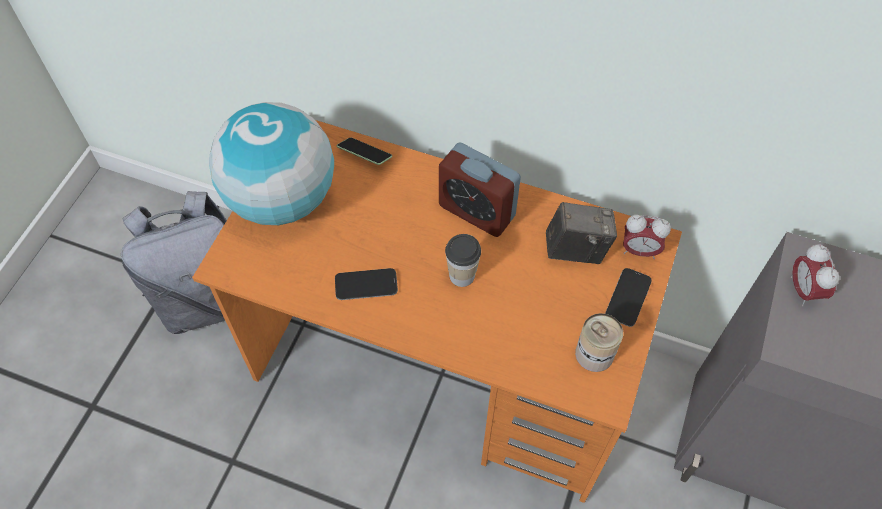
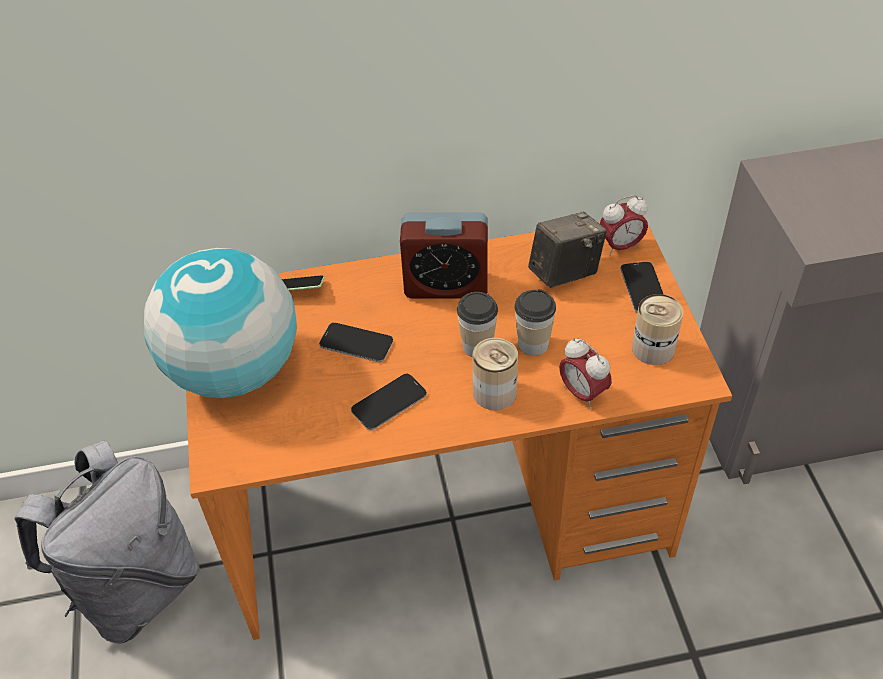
camera: 30 degrees left, 10 degrees down
(377, 224) = (356, 343): none -> phone
(446, 320) = (494, 392): none -> can
(504, 297) = (533, 344): none -> cup
(803, 290) = (792, 197): alarm clock -> alarm clock (582, 393)

